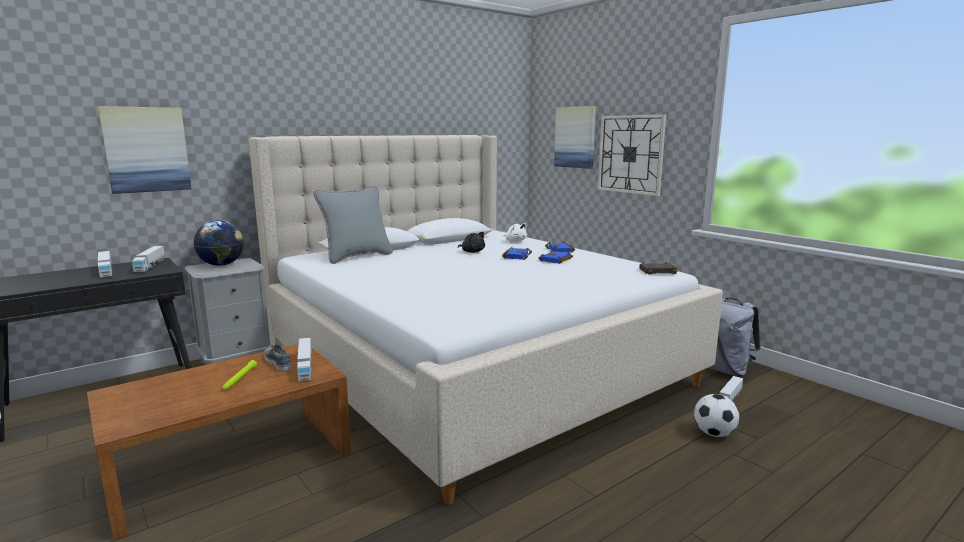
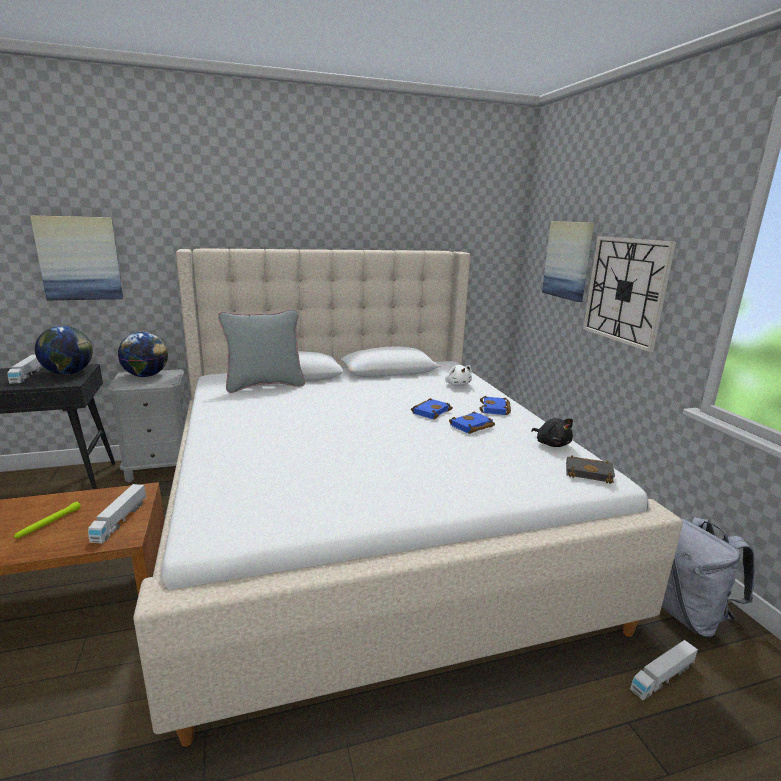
camera: 20 degrees right, 5 degrees up
(150, 265) = (69, 373): toy truck -> globe
(278, 362) = (105, 506): grey shoe -> none
(472, 252) = (390, 395): black plush toy -> black plush toy (551, 444)
(714, 434) = (602, 740): football -> none

